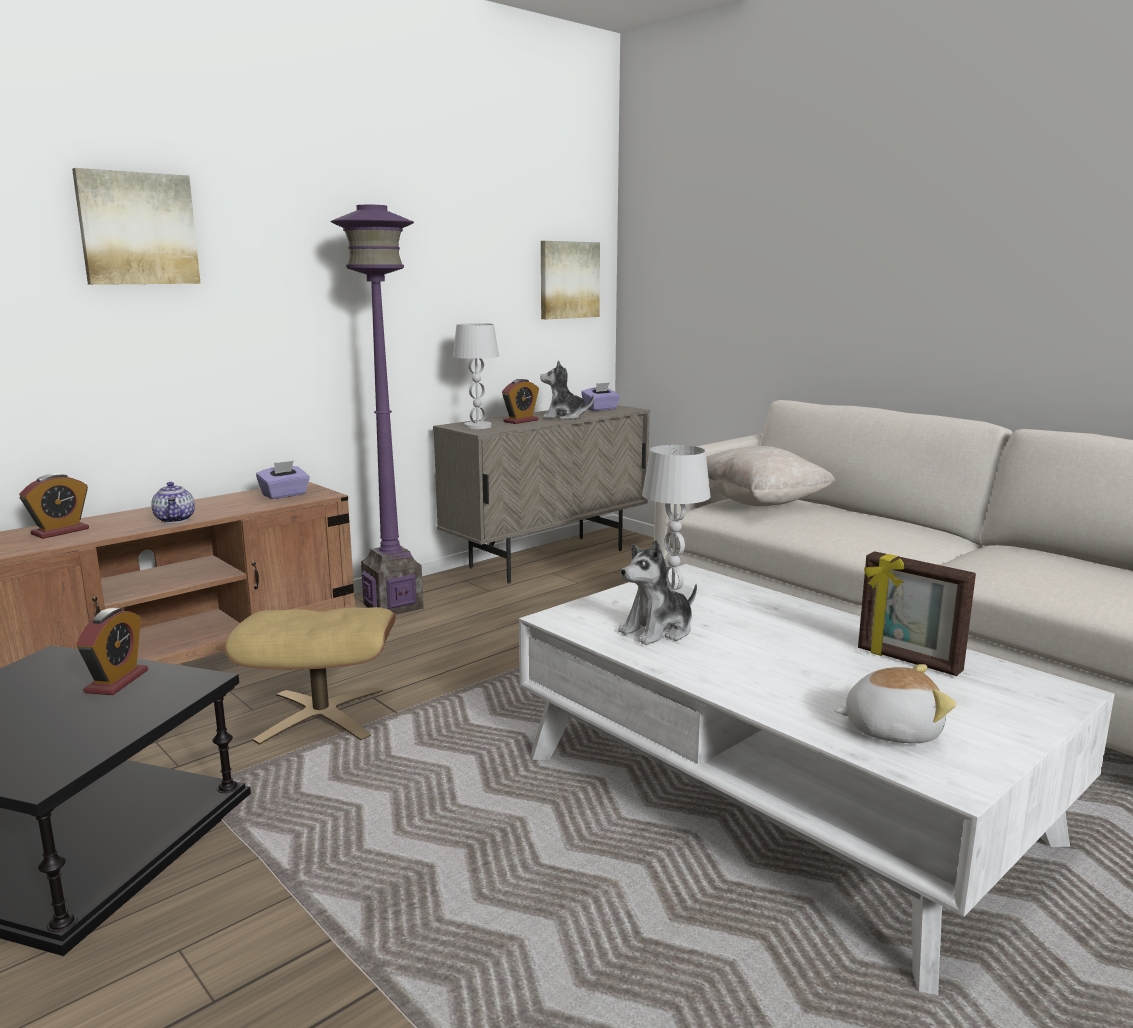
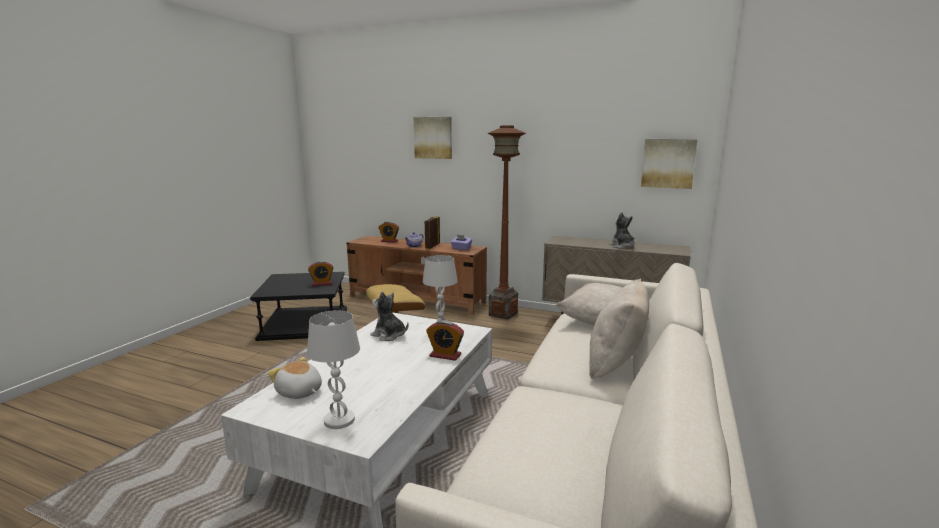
camera: 65 degrees right, 0 degrees up
(393, 606) = (503, 314): purple floor lamp -> brown floor lamp
(477, 426) = (563, 240): white table lamp -> white table lamp (339, 420)
(521, 421) = (593, 243): alarm clock -> alarm clock (445, 355)
(600, 409) = (664, 248): purple tissue box -> none
(891, 729) = (299, 392): plush toy -> plush toy turned 150 degrees clockwise
(894, 523) = (616, 364): none -> beige pillow
(908, 661) = (385, 392): picture frame -> picture frame (432, 246)

